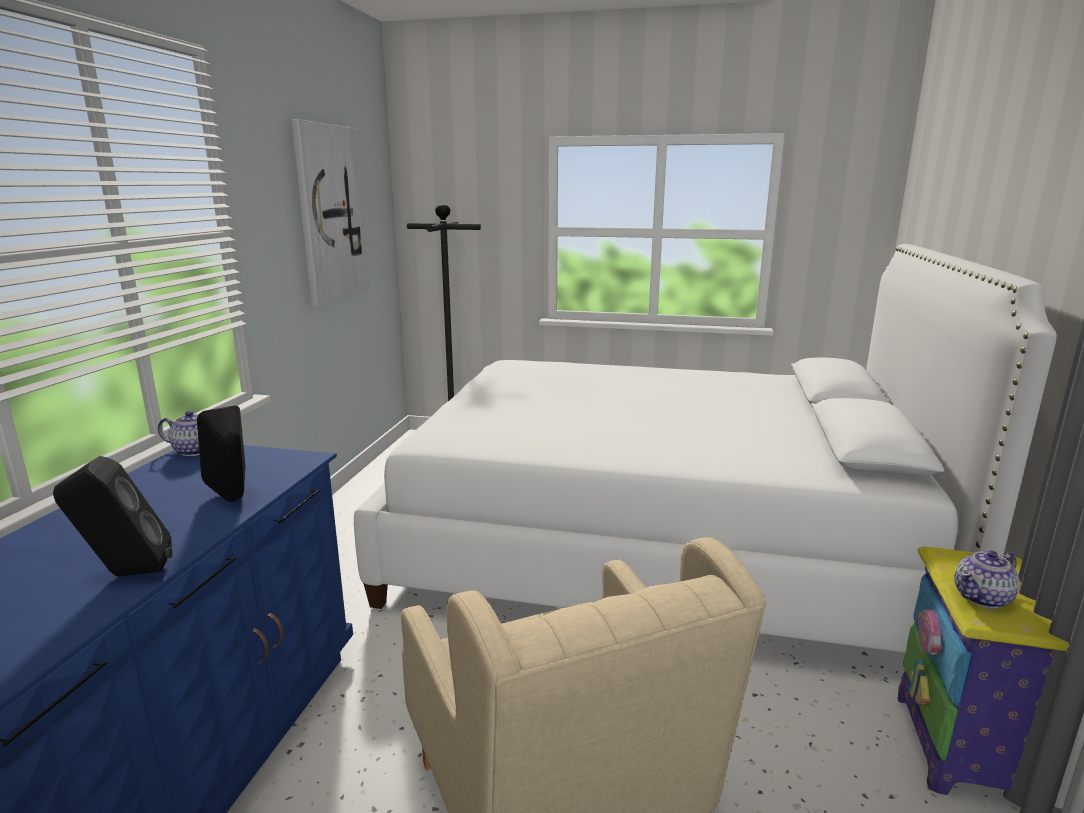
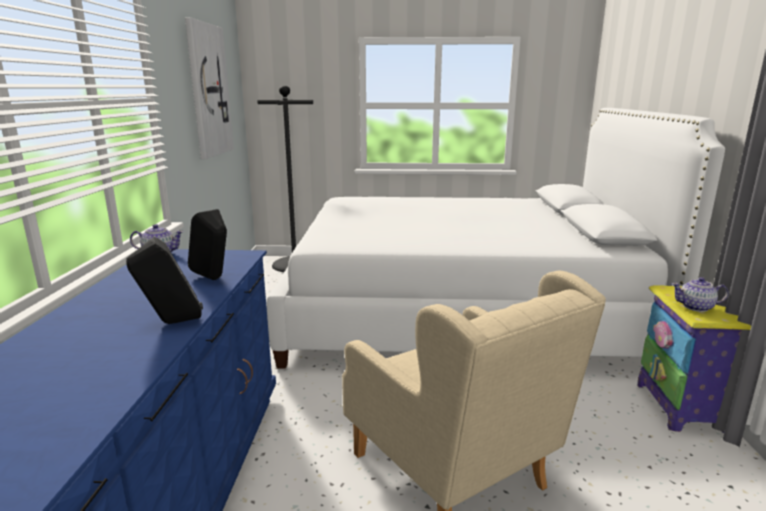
camera: 10 degrees left, 0 degrees up
(983, 598) = (696, 307): teapot -> teapot turned 45 degrees clockwise

